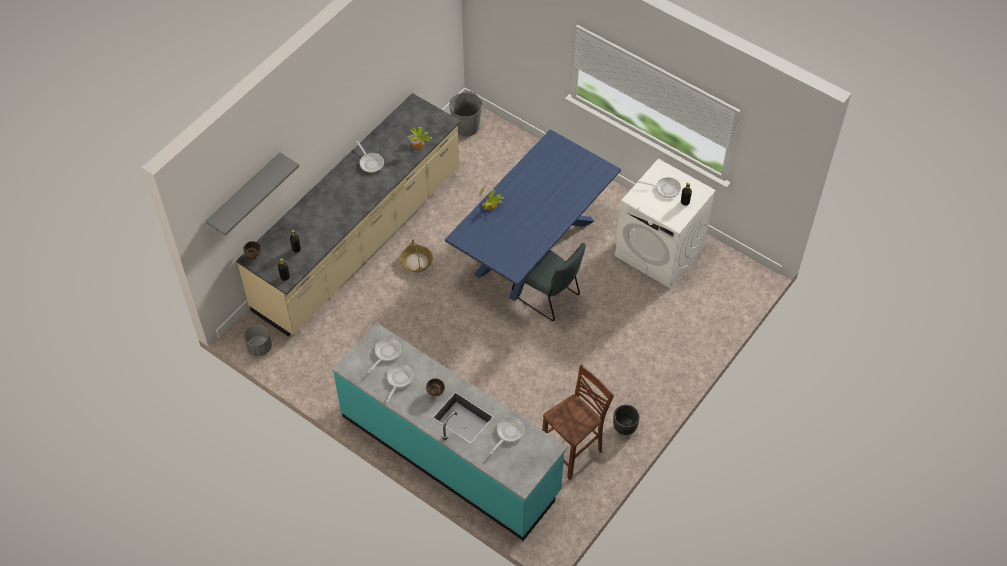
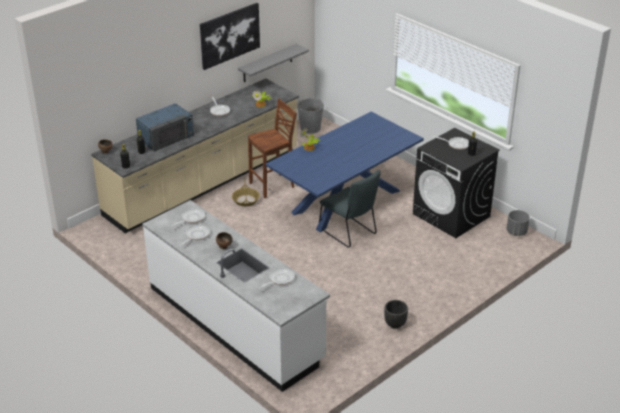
camera: 10 degrees right, 20 degrees down
(245, 193) = (105, 90): grey shelf -> grey shelf (267, 63)
(259, 347) = (99, 237): grey planter -> grey planter (516, 232)
(318, 218) = (166, 137): none -> blue microwave
(371, 70) = (229, 35): none -> picture
(450, 453) = (235, 323): turquoise counter -> white counter
(573, 452) = (345, 335): brown stool -> brown stool (273, 185)
(659, 252) = (451, 215): white washing machine -> black washing machine

